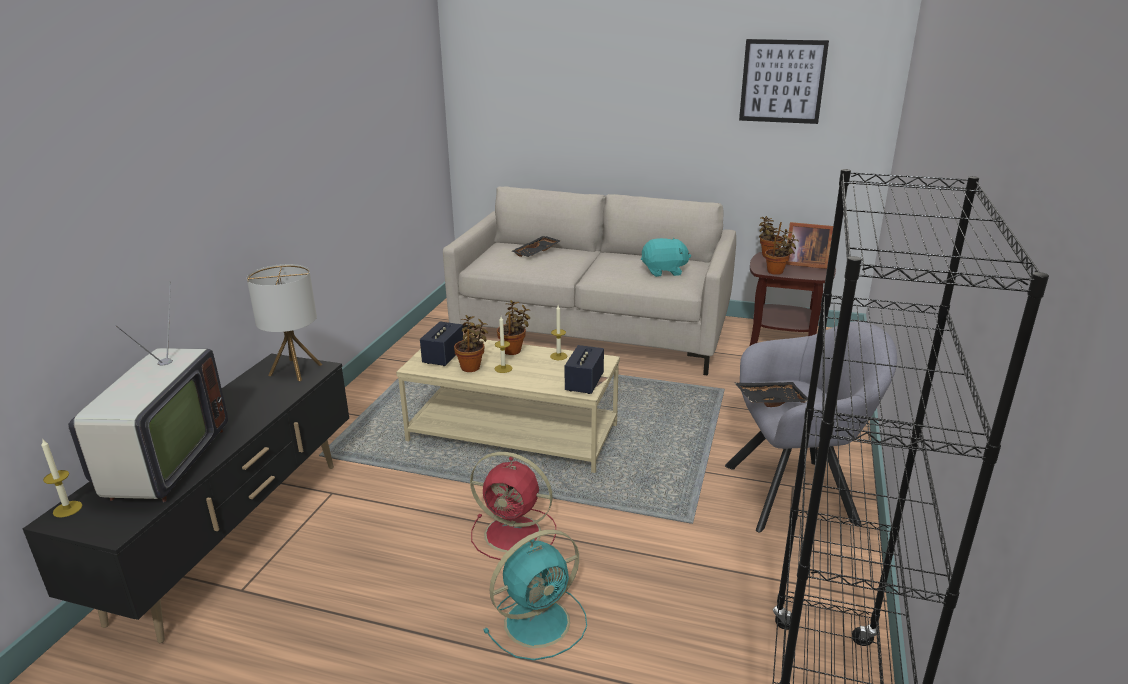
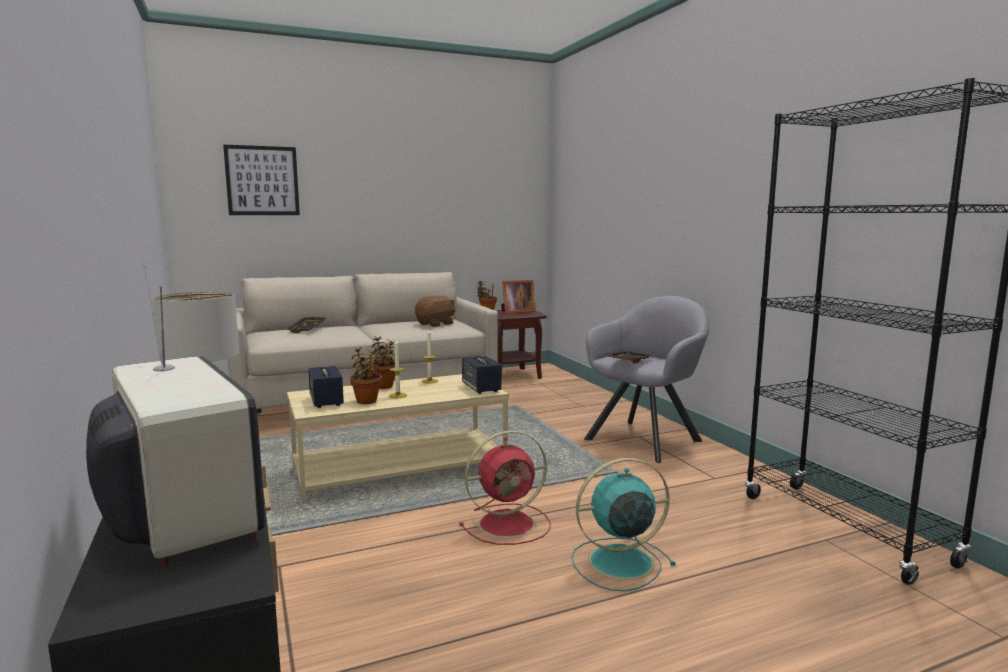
camera: 40 degrees left, 15 degrees down
(67, 509) = (101, 597): candle -> none
(539, 621) = (618, 562): turquoise fan -> turquoise fan turned 120 degrees counterclockwise
(664, 271) = (436, 324): turquoise plush toy -> brown plush toy
(777, 272) = (508, 316): potted plant -> none
(782, 81) = (475, 179): picture -> picture (262, 181)

